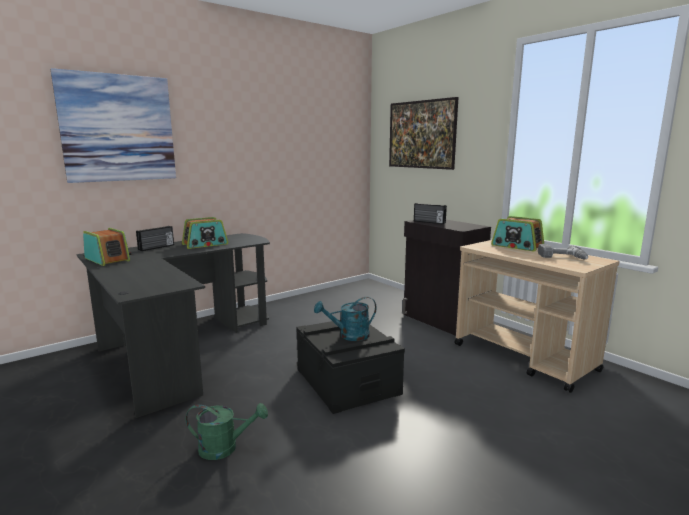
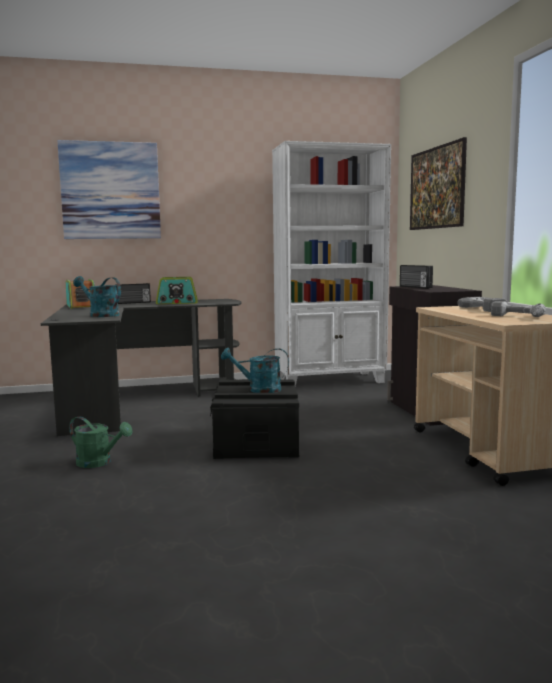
camera: 25 degrees right, 5 degrees down
(163, 276) = (100, 315): none -> turquoise watering can
(333, 296) = (330, 380): none -> white bookcase
(517, 246) = (488, 309): radio -> power drill

